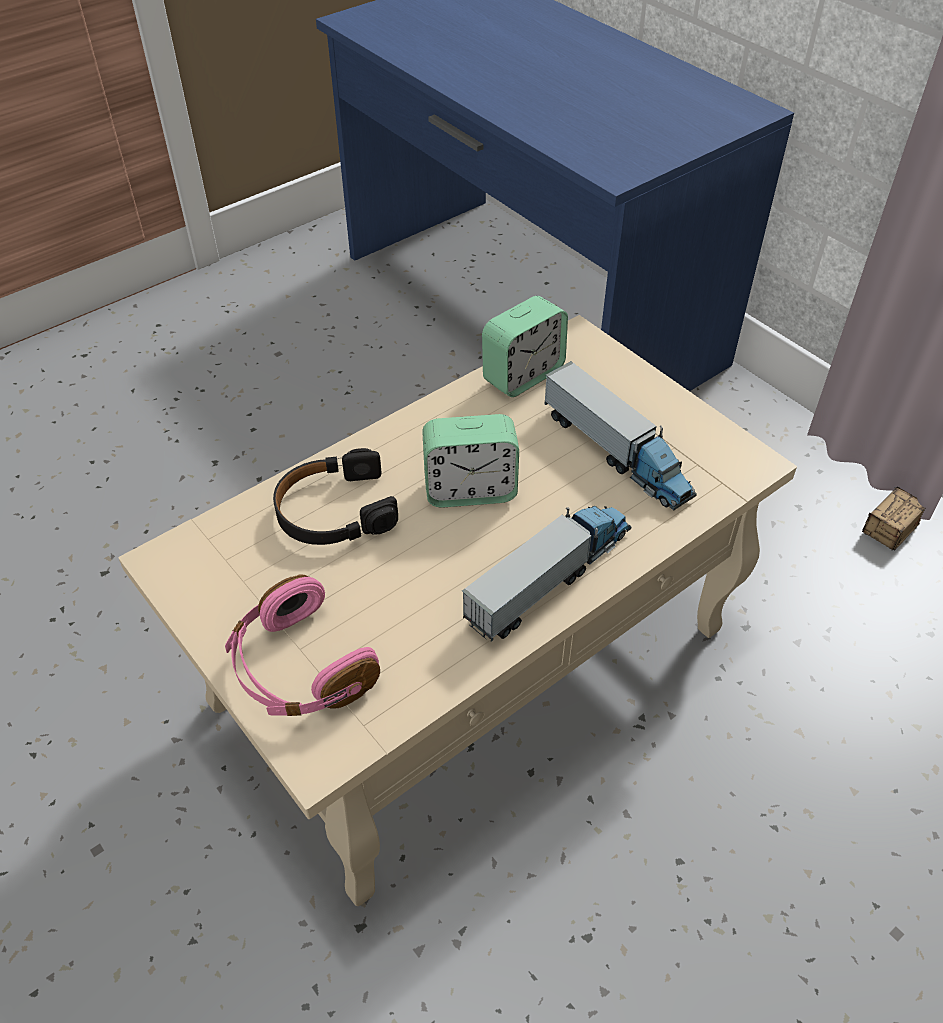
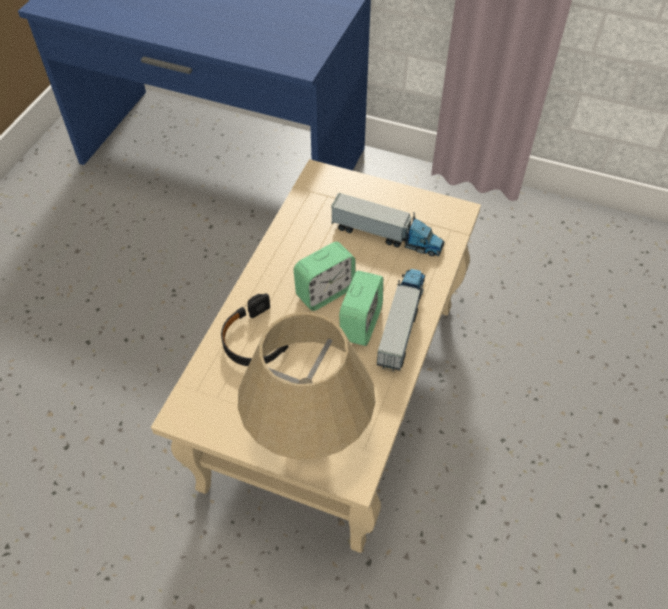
camera: 30 degrees left, 5 degrees up
(300, 668) = (308, 436): pink headphones -> beige table lamp
(523, 375) = (305, 210): alarm clock -> alarm clock (360, 324)
(871, 547) = (497, 227): storage box -> none

